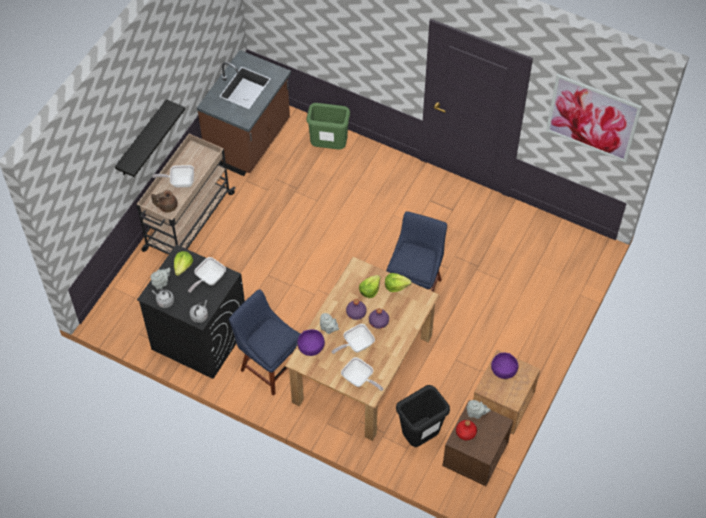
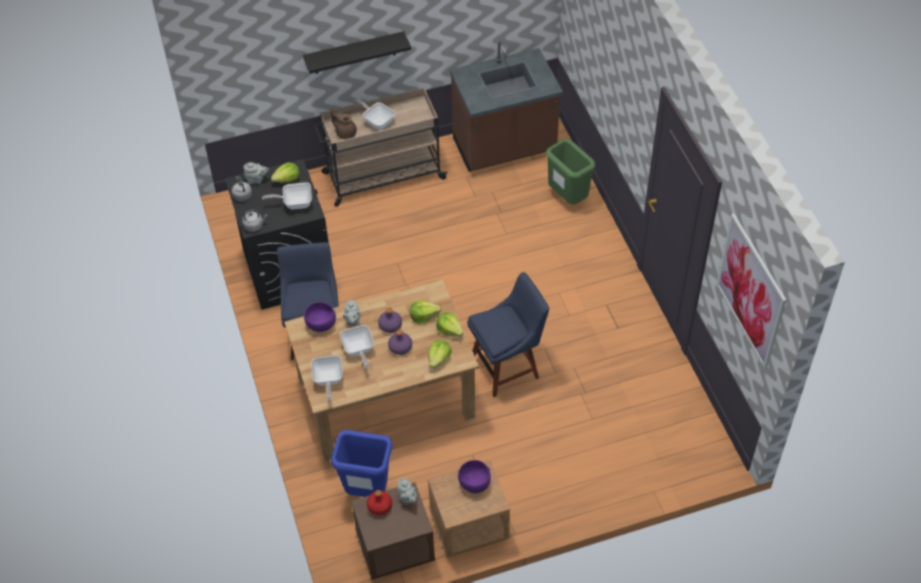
camera: 45 degrees right, 5 degrees down
(355, 345) = (358, 351): frying pan -> frying pan turned 120 degrees counterclockwise
(410, 309) = (439, 359): none -> lettuce
(419, 437) = (366, 492): black trash can -> blue trash can

